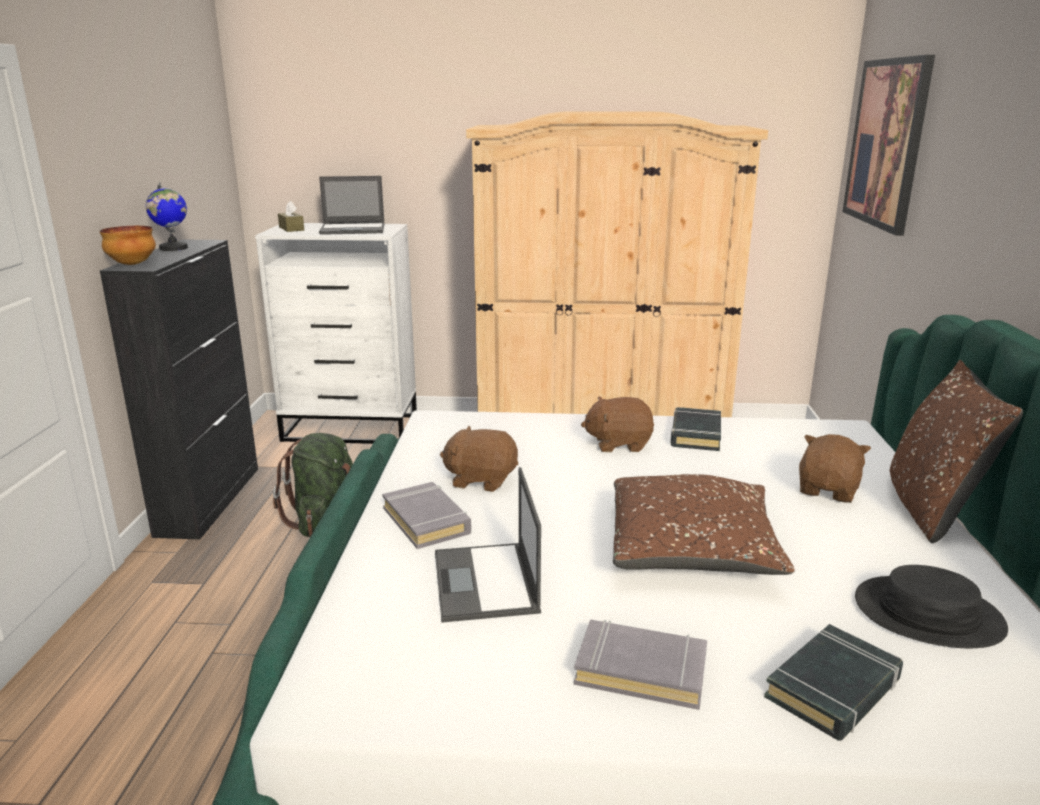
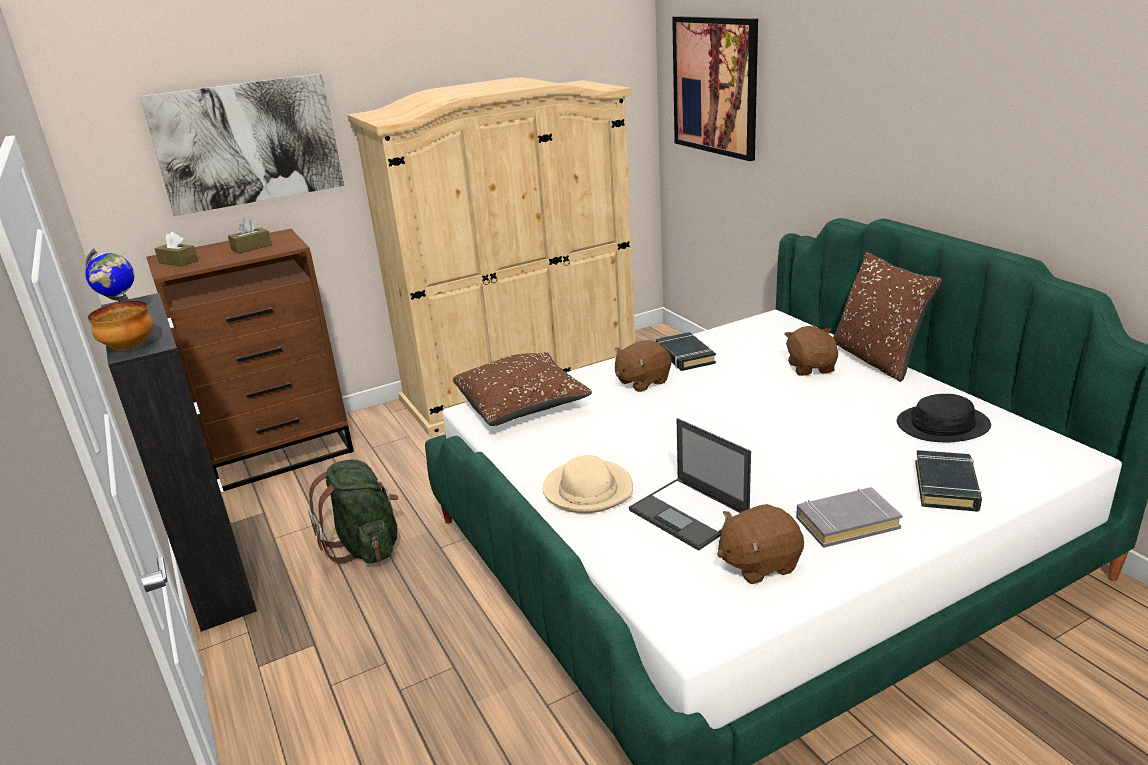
camera: 30 degrees left, 5 degrees up
(352, 428) = (282, 454): white dresser -> brown dresser
(353, 229) = (251, 247): laptop -> brown tissue box
(385, 138) = (248, 143): none -> picture
(426, 521) = (588, 490): grey book -> beige hat
(481, 480) = (583, 445): brown plush toy -> brown plush toy (758, 563)
(692, 551) = (784, 439): brown pillow -> brown pillow (522, 405)

